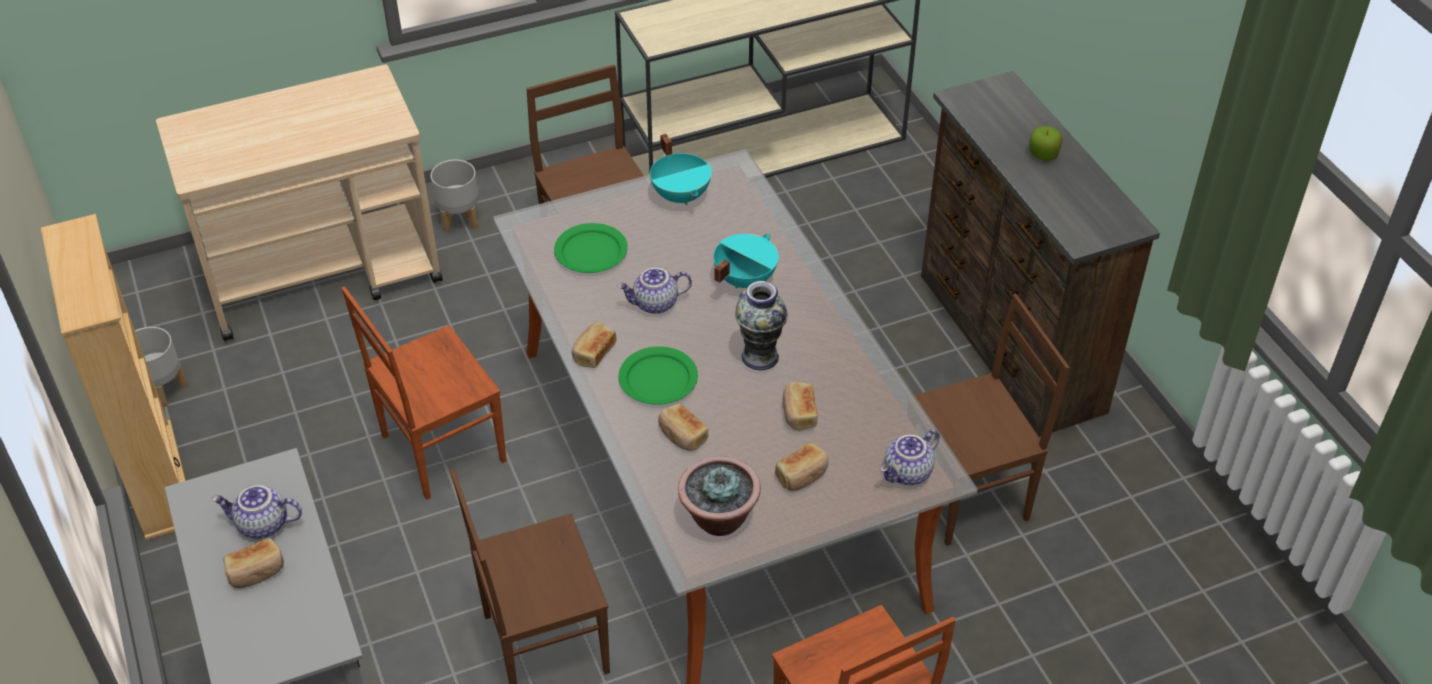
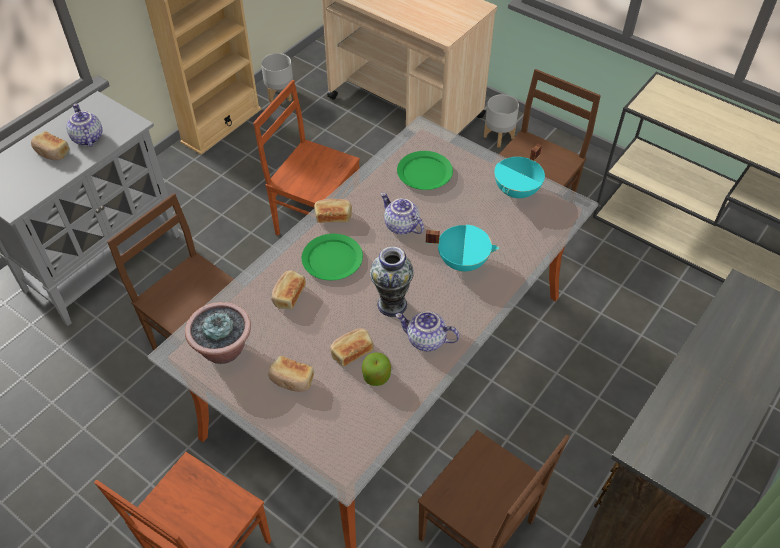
camera: 60 degrees right, 5 degrees up
(908, 473) = (334, 448): teapot -> teapot (425, 340)
(1043, 154) = (729, 377): apple -> apple (376, 376)

